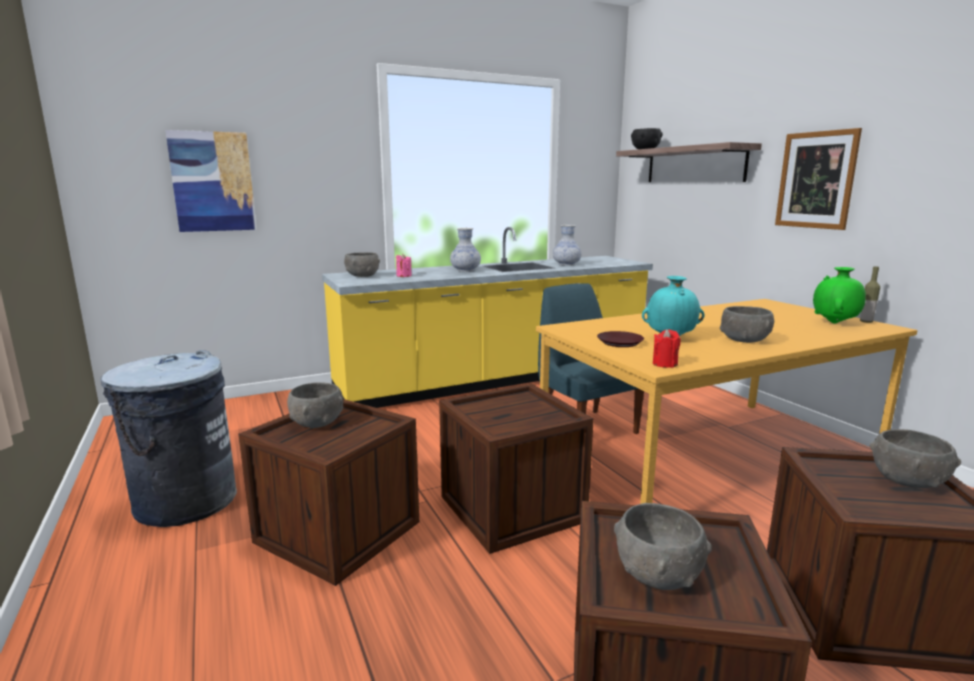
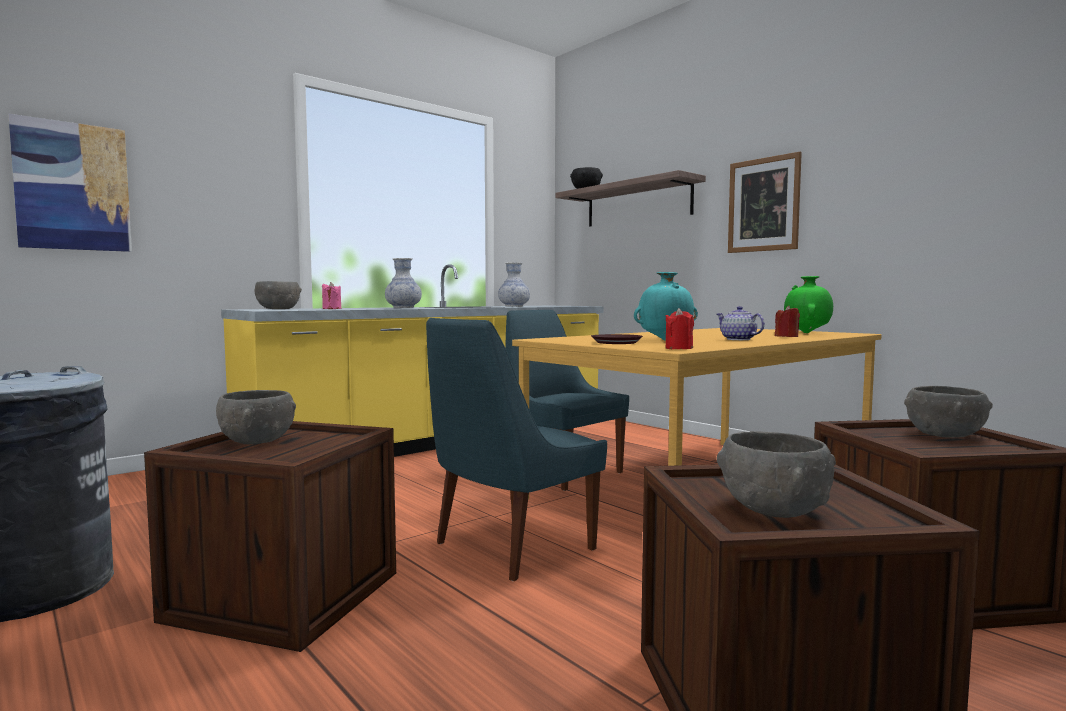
camera: 15 degrees left, 10 degrees down
(511, 508) = (509, 548): crate -> blue chair
(744, 340) = (738, 339): grey bowl -> teapot
(802, 334) = (786, 336): none -> red candle
(866, 322) = (833, 332): bottle -> none

